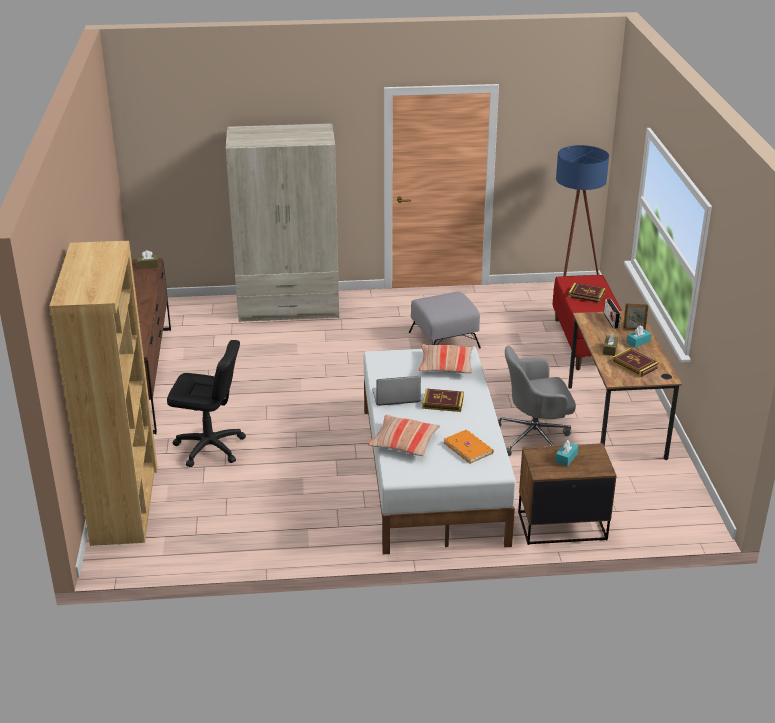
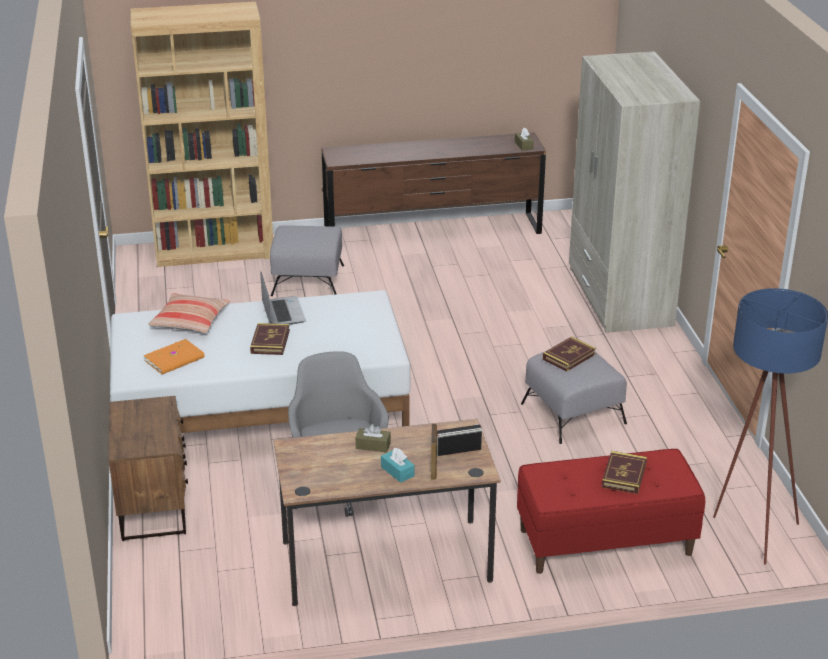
camera: 85 degrees right, 0 degrees up
(209, 447) = (307, 280): black office chair -> grey ottoman
(446, 365) = (355, 341): pillow -> none
(566, 458) = (148, 425): turquoise tissue box -> none
(634, 365) = (332, 464): book -> book (569, 357)

